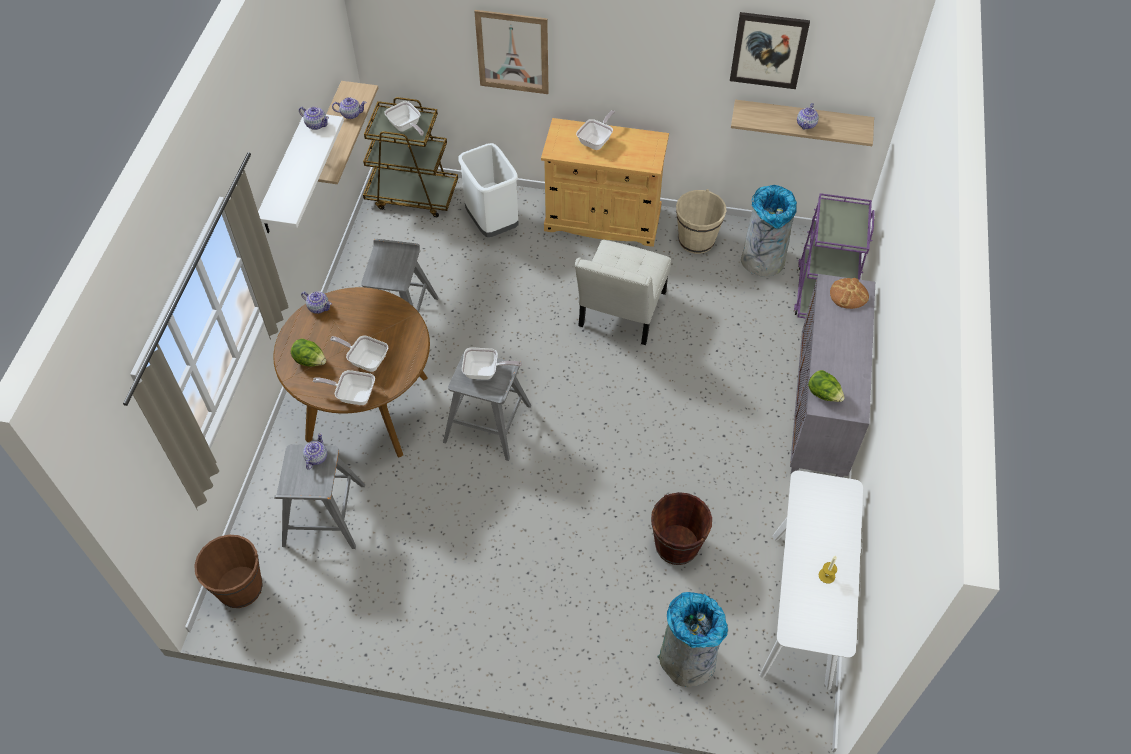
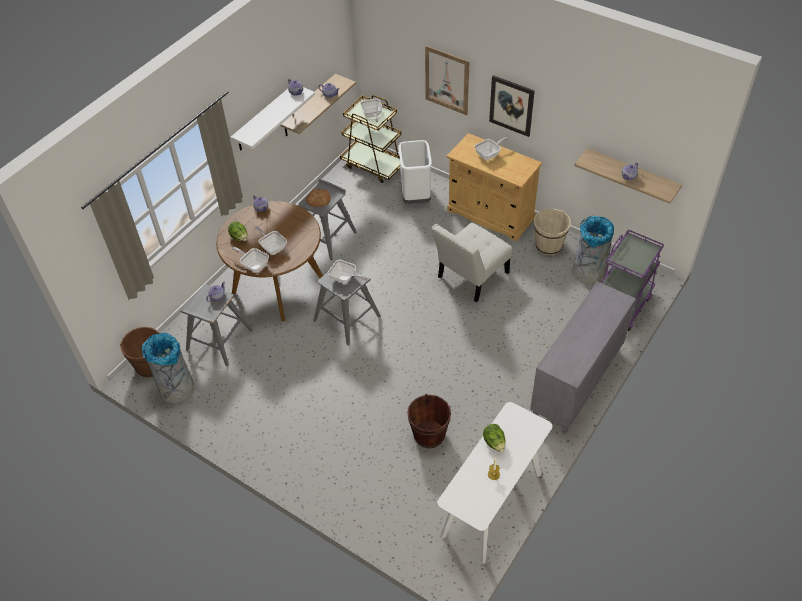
camera: 25 degrees right, 5 degrees down
(687, 660) = (397, 508): grey trash can -> grey trash can (176, 388)
(768, 50) = (610, 116): picture -> picture (511, 105)
(823, 394) = (555, 359): lettuce -> lettuce (494, 443)
(848, 294) = (611, 301): bread -> bread (318, 199)

